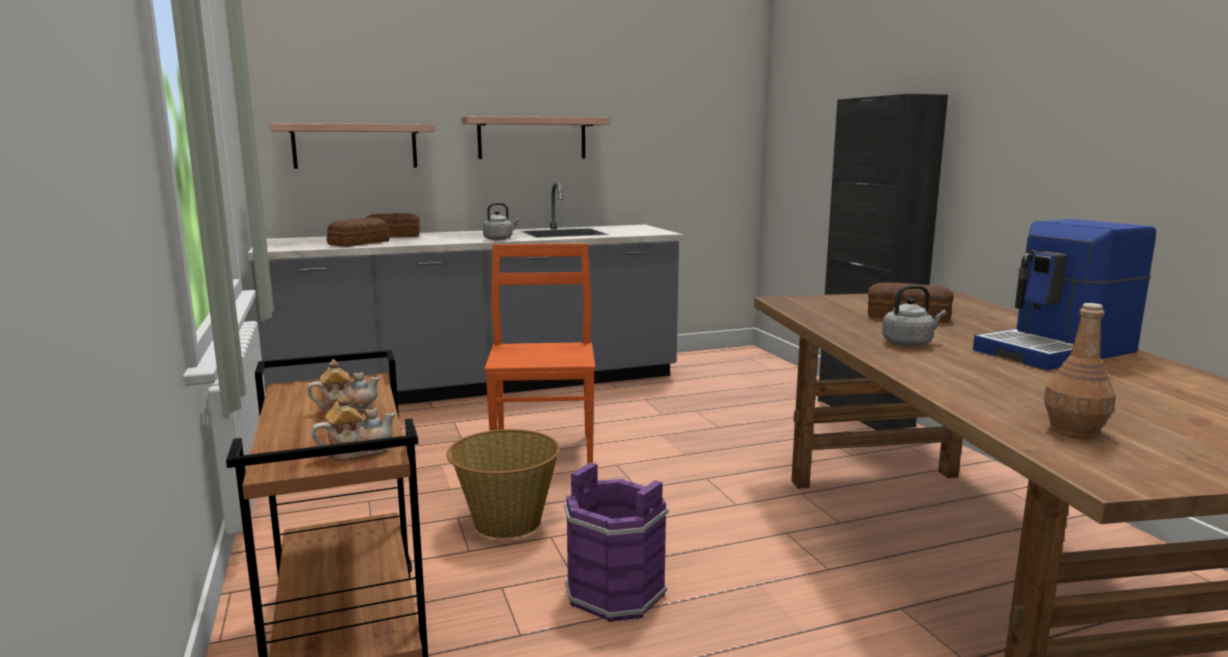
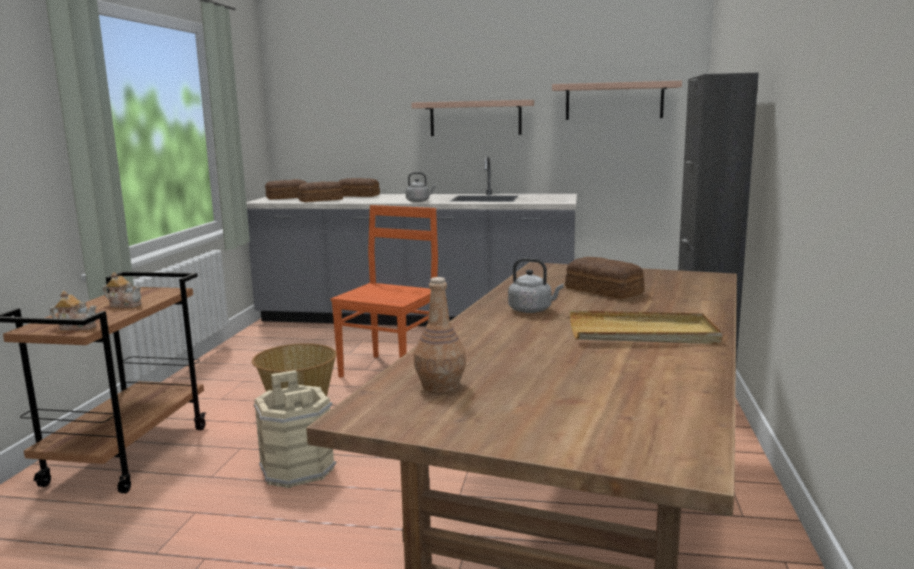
camera: 30 degrees right, 0 degrees up
(295, 242) = (286, 197): none -> bread
(355, 146) = (341, 127): shelf -> shelf (614, 101)
(616, 592) = (298, 469): purple bucket -> beige bucket
(1058, 351) = (642, 333): coffee machine -> beige tray

